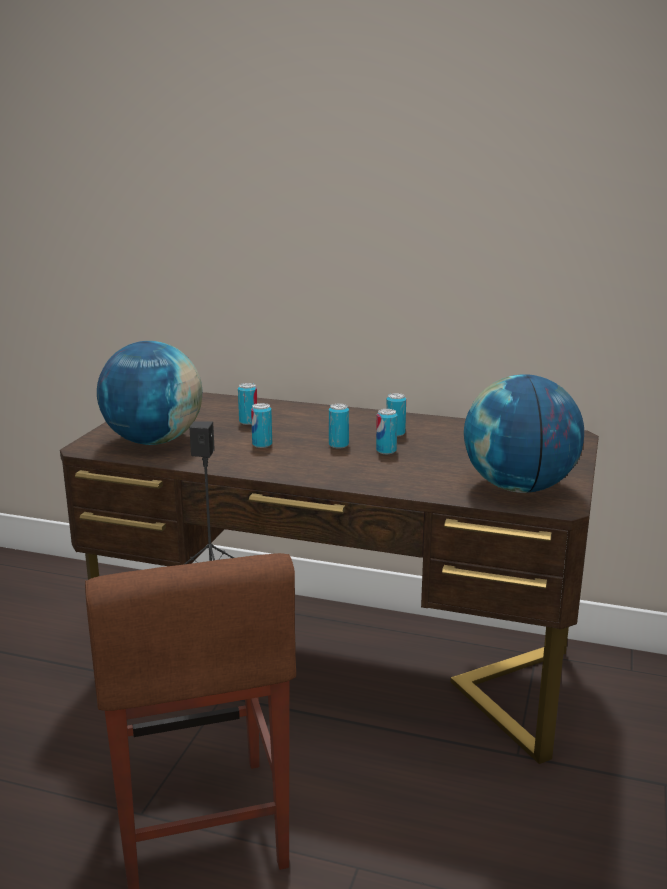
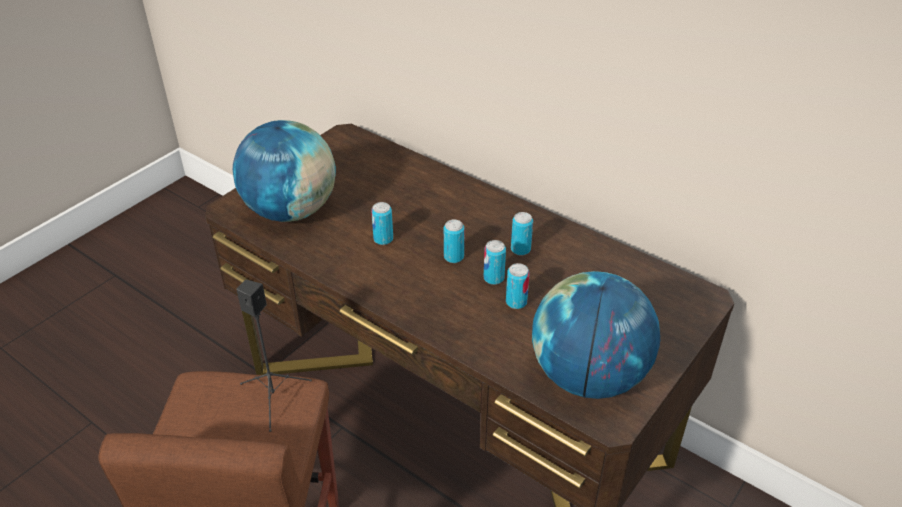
camera: 20 degrees right, 20 degrees up
(248, 422) = (391, 197): can -> can (516, 302)

